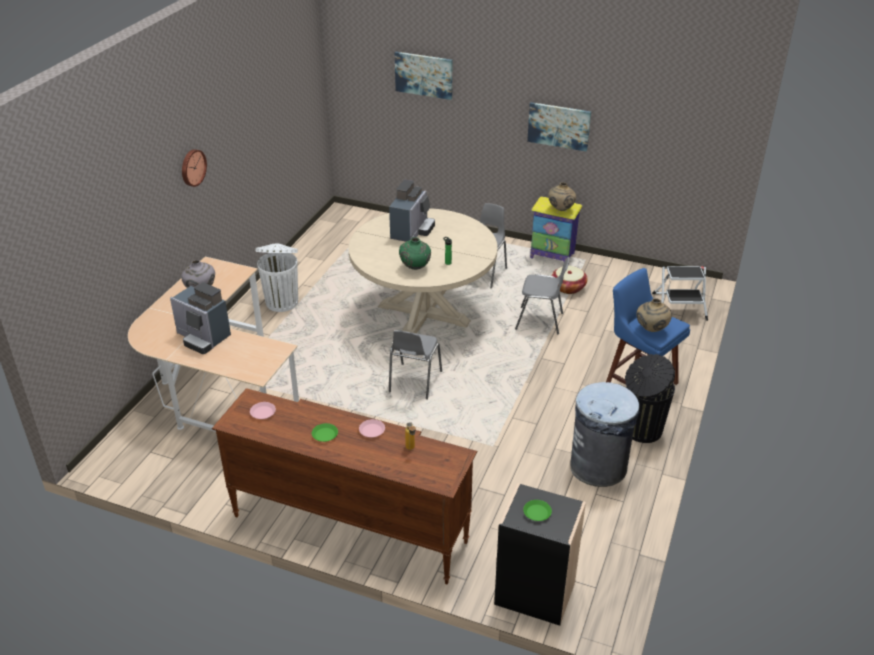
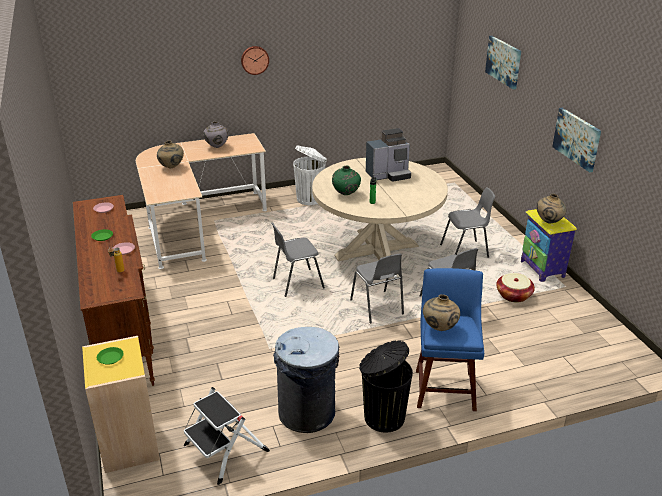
camera: 50 degrees right, 5 degrees down
(203, 338) = (171, 168): coffee machine -> beige vase
(505, 359) = (377, 308): none -> grey chair
(533, 593) = (128, 443): black bookcase -> yellow bookcase
(678, 307) = (586, 364): step ladder -> step ladder (225, 450)

